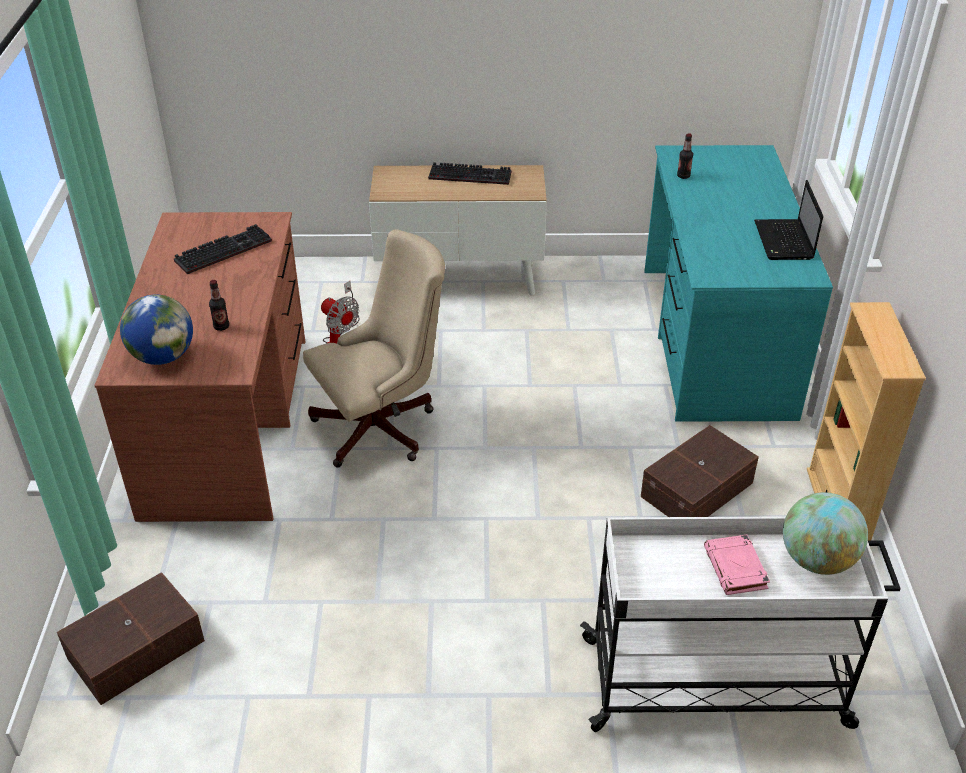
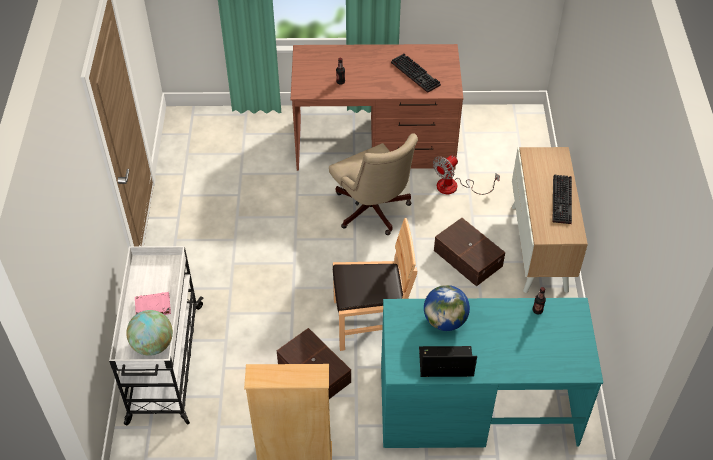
camera: 90 degrees right, 10 degrees up
(134, 649) = (216, 131): brown storage box -> brown storage box (468, 257)
(163, 357) = (314, 64): globe -> globe (445, 321)
(596, 430) = (371, 321): none -> brown chair

